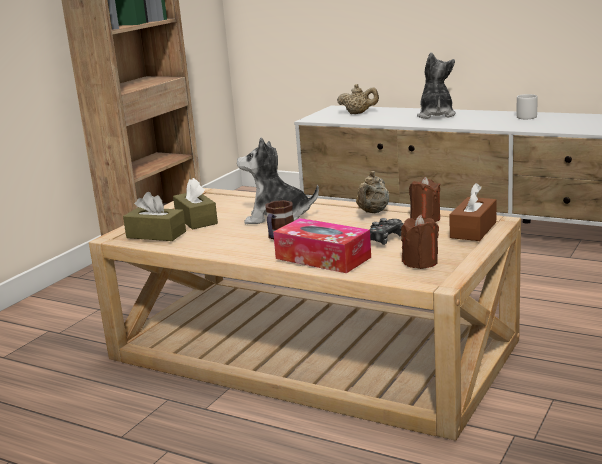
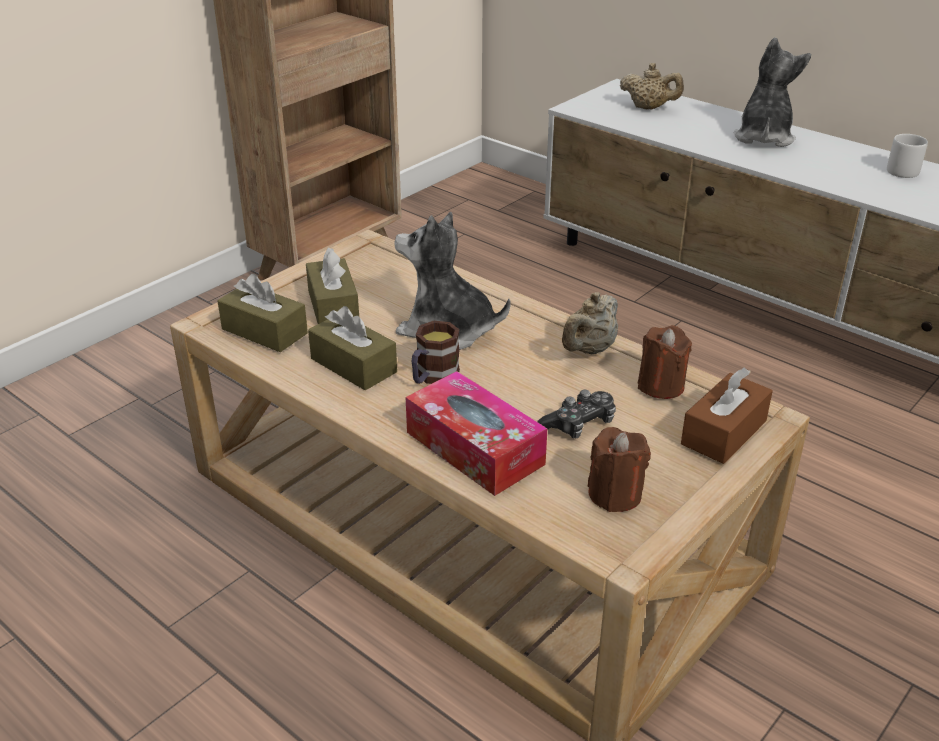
camera: 10 degrees right, 15 degrees up
(224, 240) = (353, 365): none -> brown tissue box

